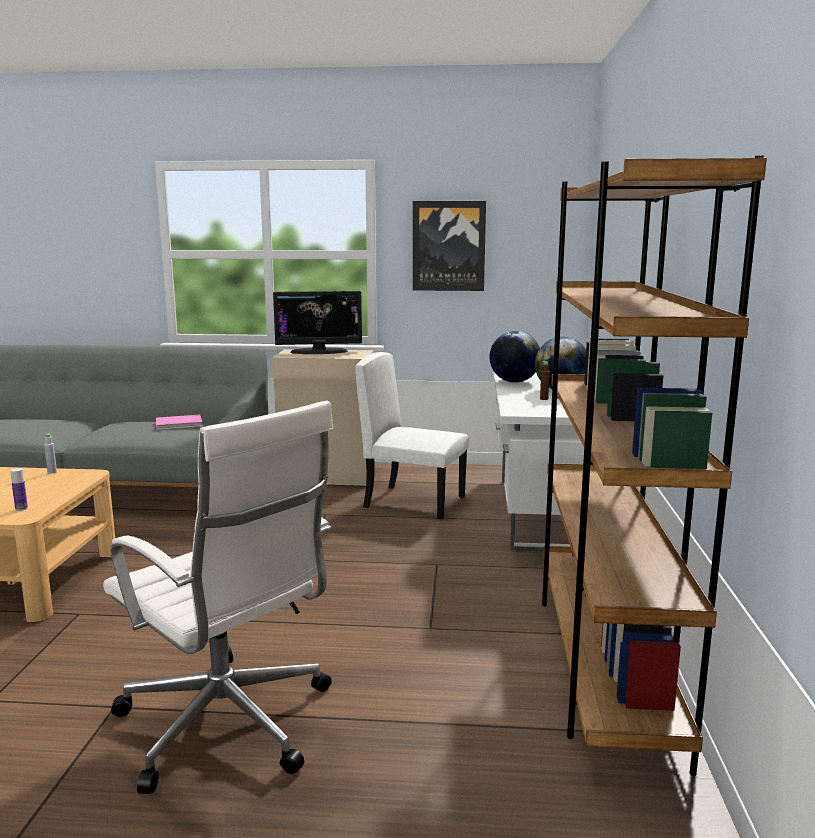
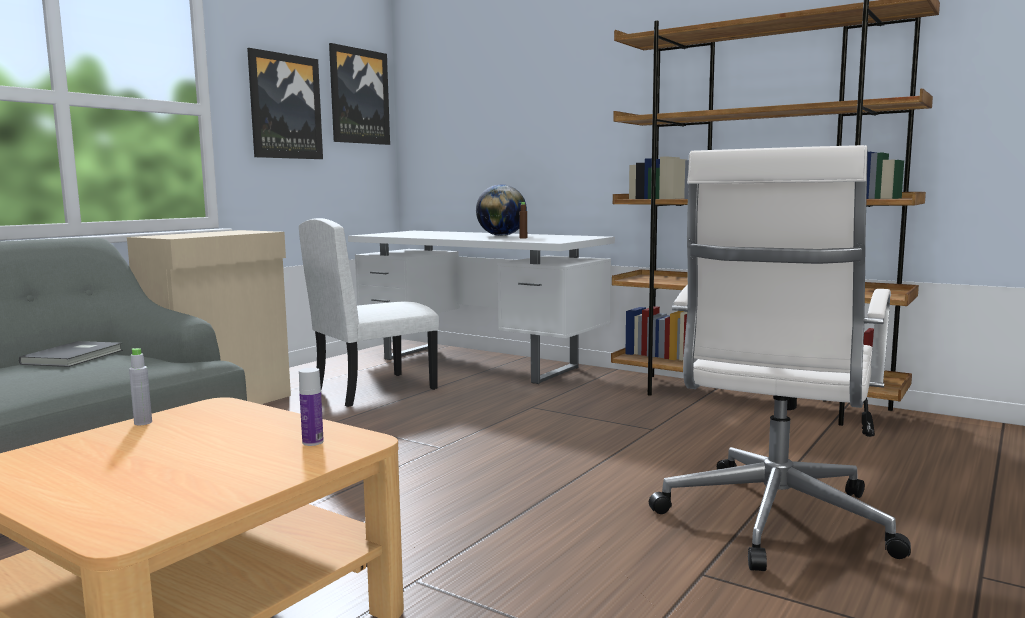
camera: 60 degrees left, 5 degrees down
(180, 424) = (76, 357): pink book -> grey book
(228, 725) = (773, 522): white office chair -> white office chair turned 135 degrees clockwise
(319, 351) = (192, 234): monitor -> none
(514, 382) = (446, 237): globe -> none
(538, 229) = (359, 96): none -> picture

